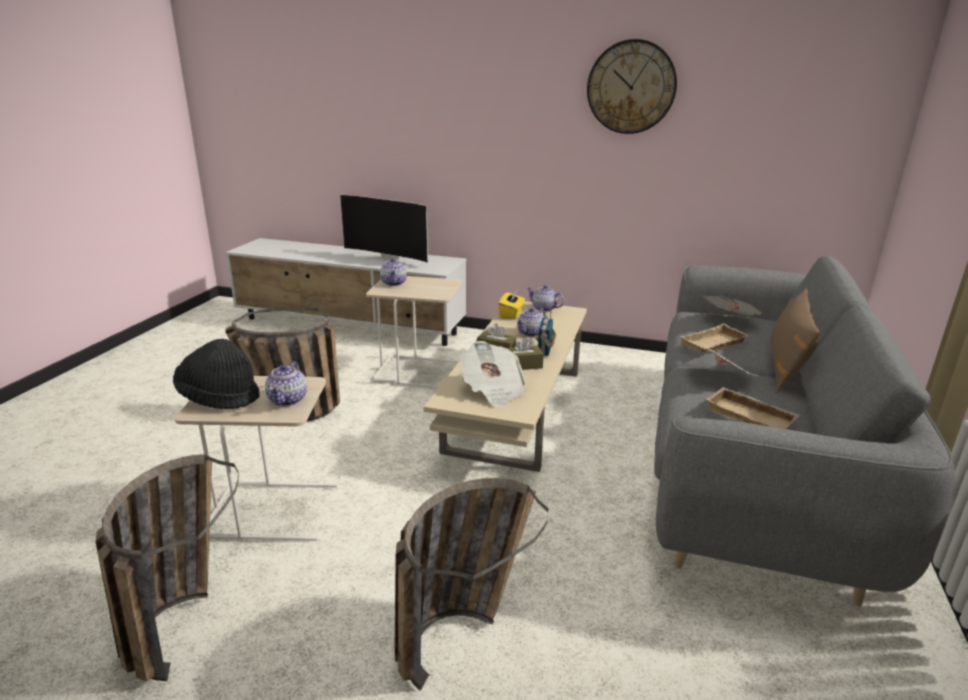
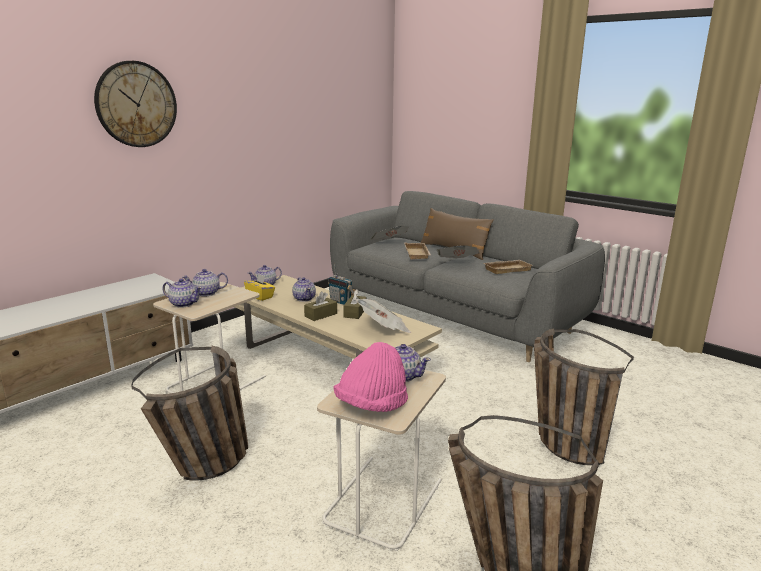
camera: 65 degrees left, 5 degrees down
(219, 397) = (372, 406): black hat -> pink hat
(389, 259) = (93, 298): television -> none
(426, 283) = (207, 293): none -> teapot
(631, 87) = (261, 97): wall clock -> wall clock (136, 104)

